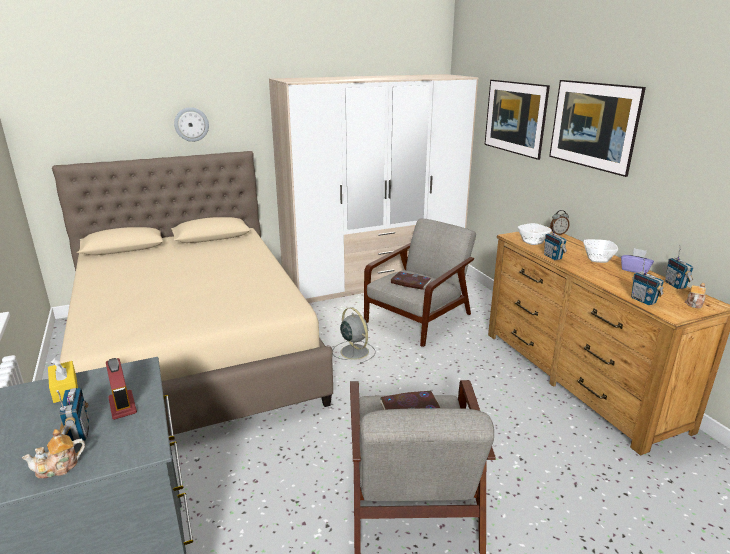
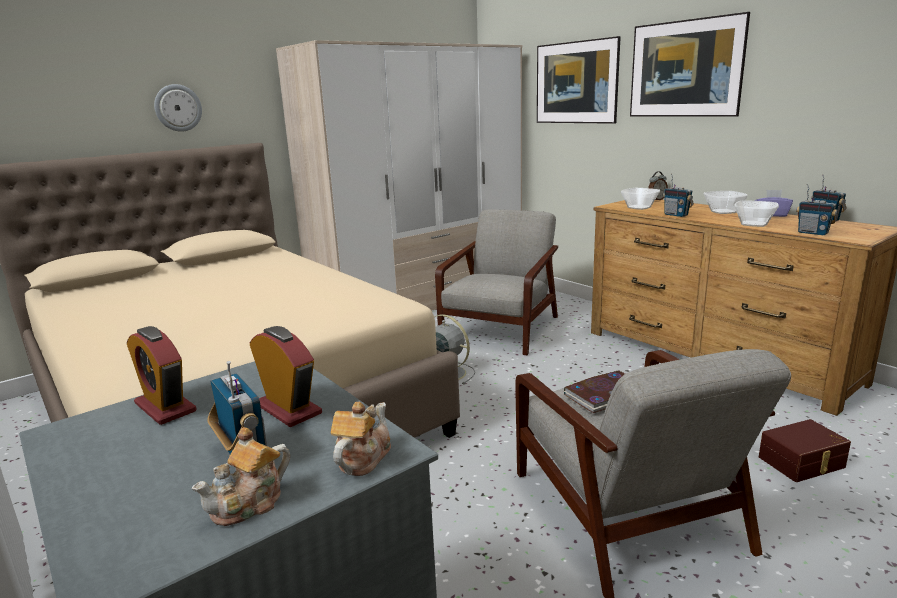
camera: 15 degrees left, 5 degrees down
(65, 388) = (165, 407): yellow tissue box -> alarm clock
(410, 282) = (496, 280): book -> none
(576, 490) = (803, 463): none -> brown storage box
(605, 280) = (753, 224): none -> bowl
(694, 303) = (862, 229): teapot -> teapot (362, 458)

